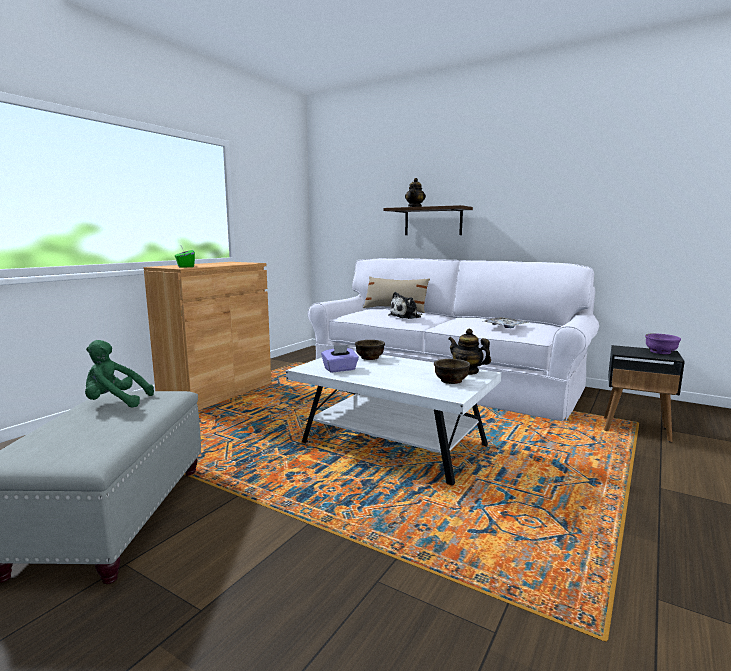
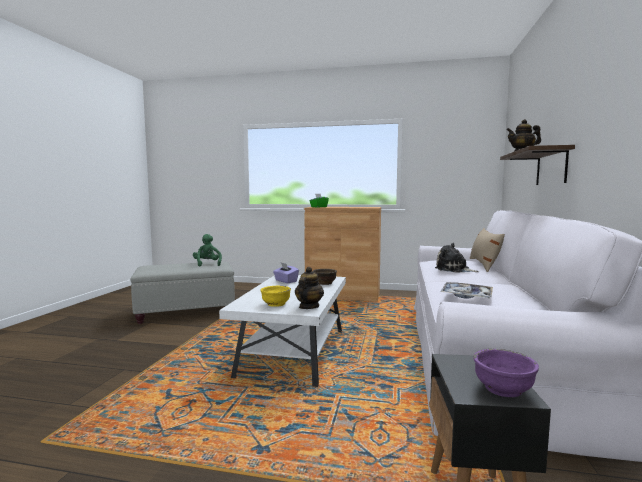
camera: 70 degrees right, 5 degrees down
(451, 381) = (276, 304): brown bowl -> yellow bowl

